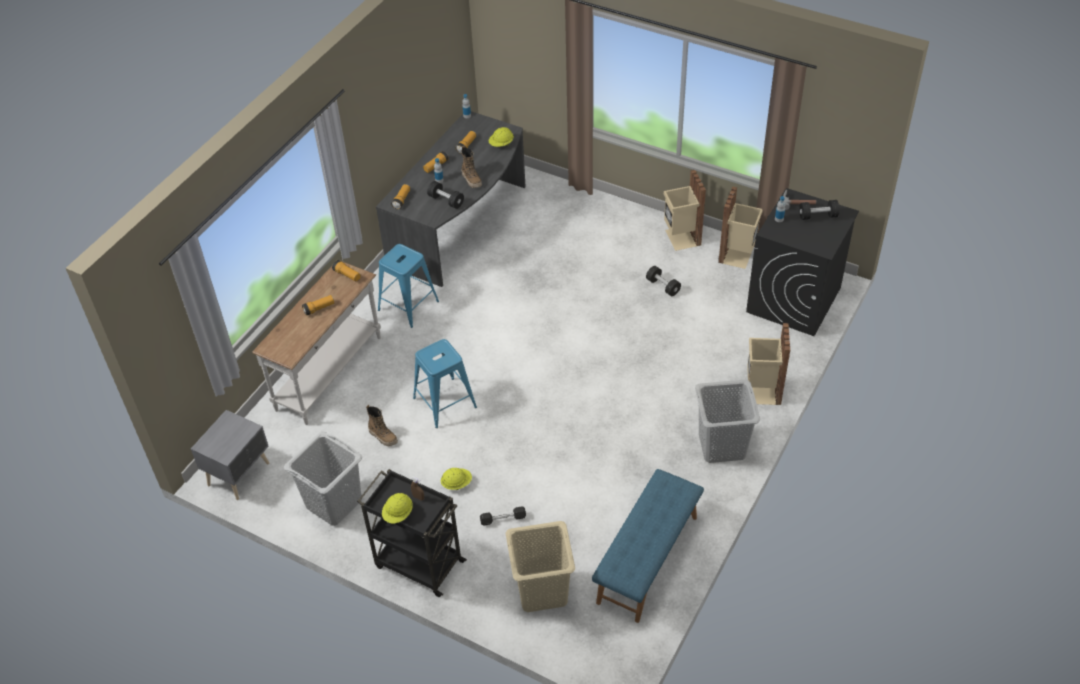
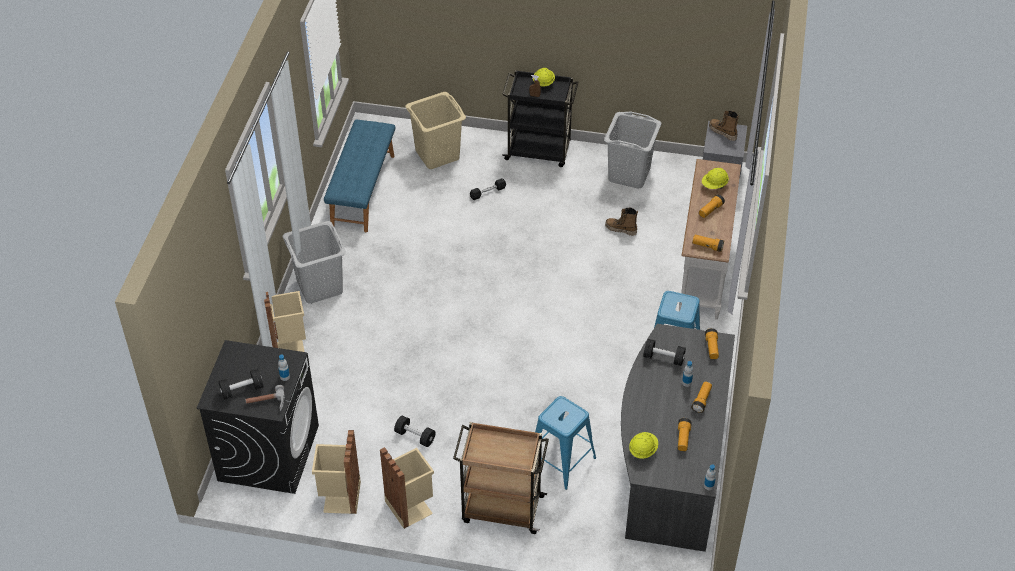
camera: 160 degrees right, 0 degrees up
(445, 402) = (583, 269): blue stool -> blue stool (561, 461)
(456, 483) = (538, 209): yellow hard hat -> yellow hard hat (714, 185)
(471, 180) = (650, 391): boot -> boot (722, 132)
(610, 222) = (501, 509): none -> brown cart

